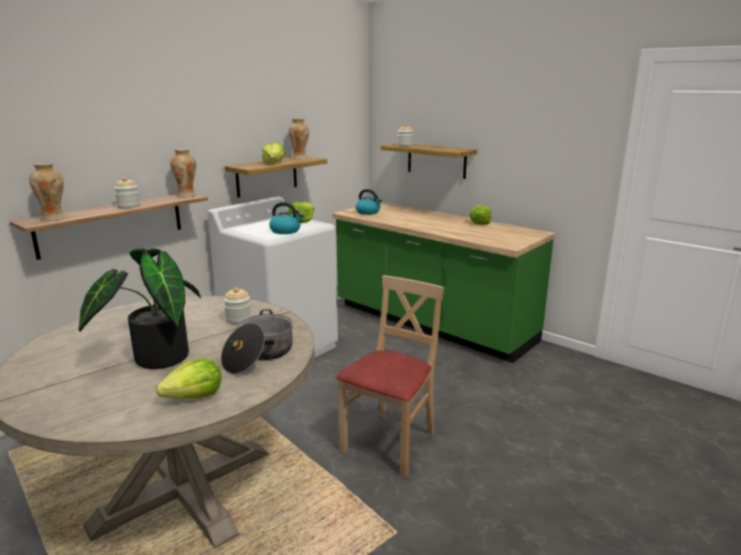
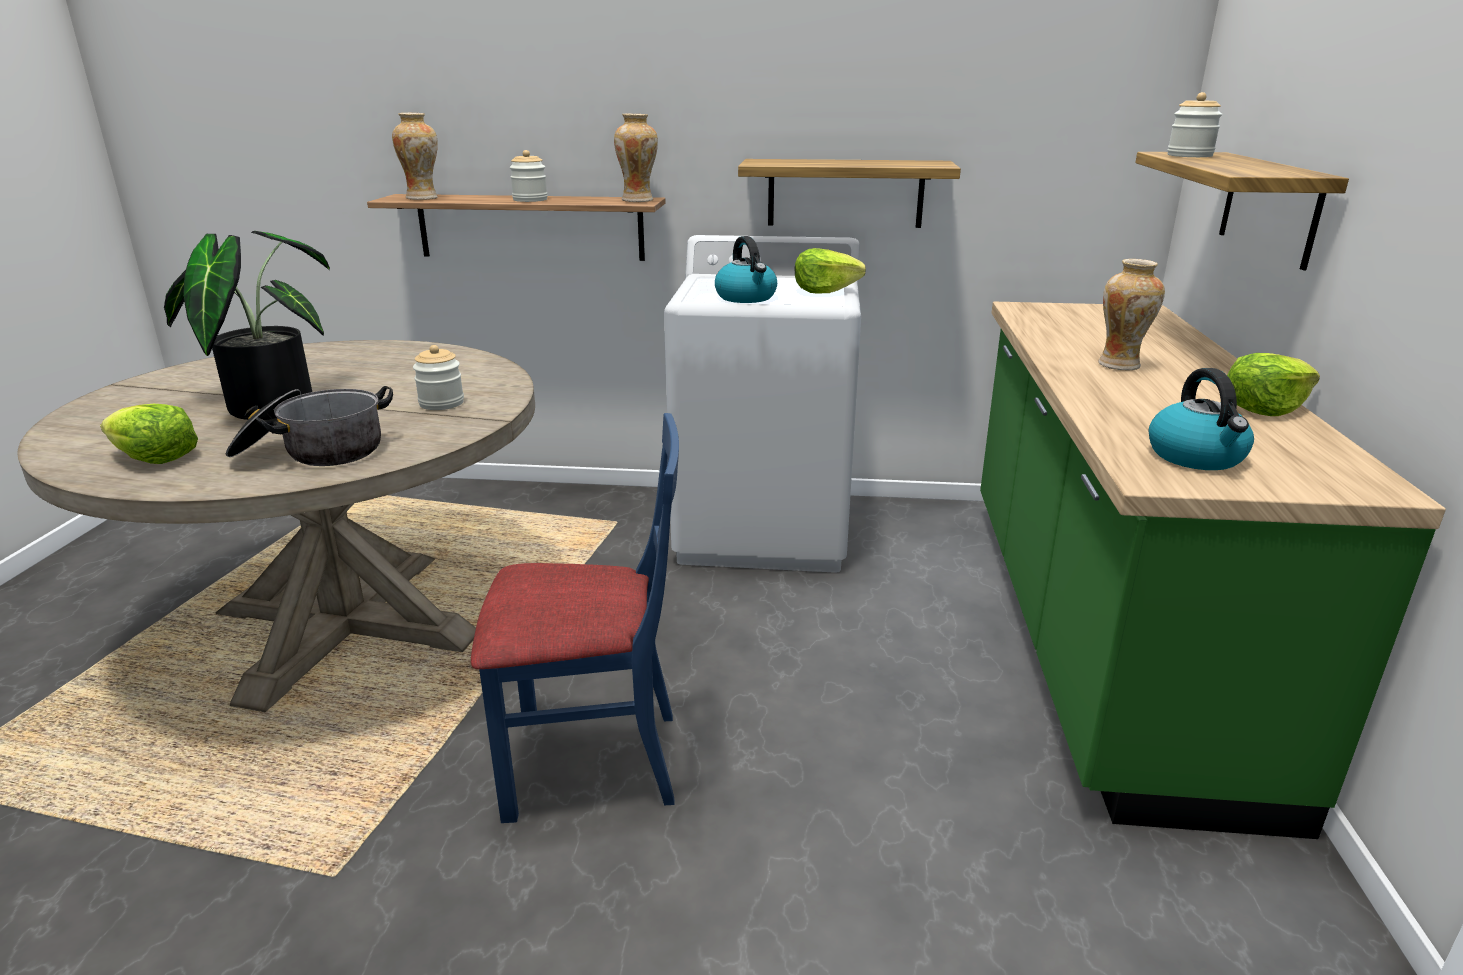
camera: 55 degrees right, 5 degrees up
(273, 163) = (827, 163): lettuce -> none
(300, 158) = (914, 162): vase -> vase (1120, 365)
(368, 212) = (1063, 317): kettle -> kettle (1197, 457)
(390, 443) = (592, 761): beige chair -> blue chair

